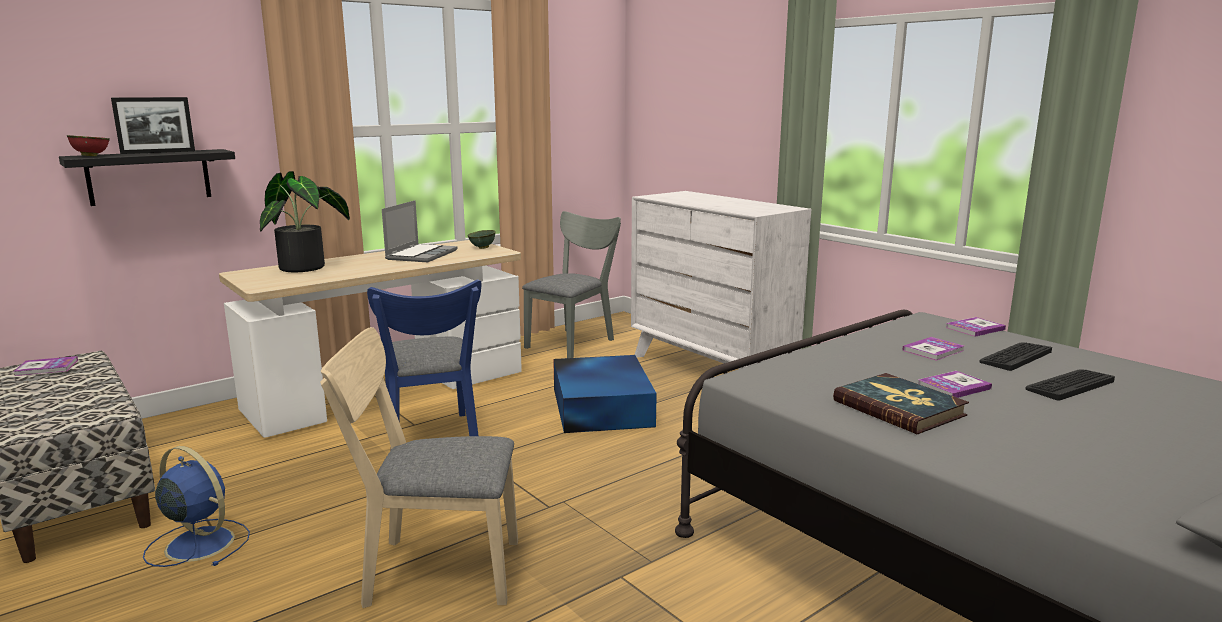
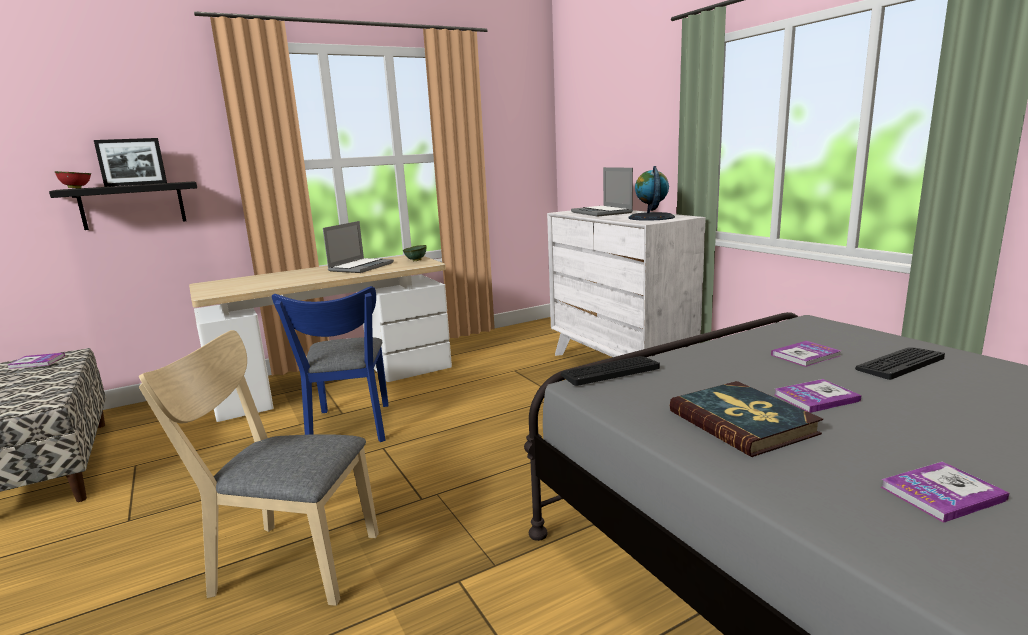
camera: 10 degrees right, 0 degrees up
(198, 543) = (111, 519): blue fan -> none
(308, 267) = (261, 278): potted plant -> none
(573, 341) = (507, 341): grey chair -> none
(602, 406) = (509, 400): blue storage box -> none
(695, 199) = (602, 212): none -> laptop
(754, 207) = (651, 217): none -> globe
(975, 328) = (860, 332): book -> book (942, 493)
(1069, 385) = (959, 398): keyboard -> keyboard (609, 371)

